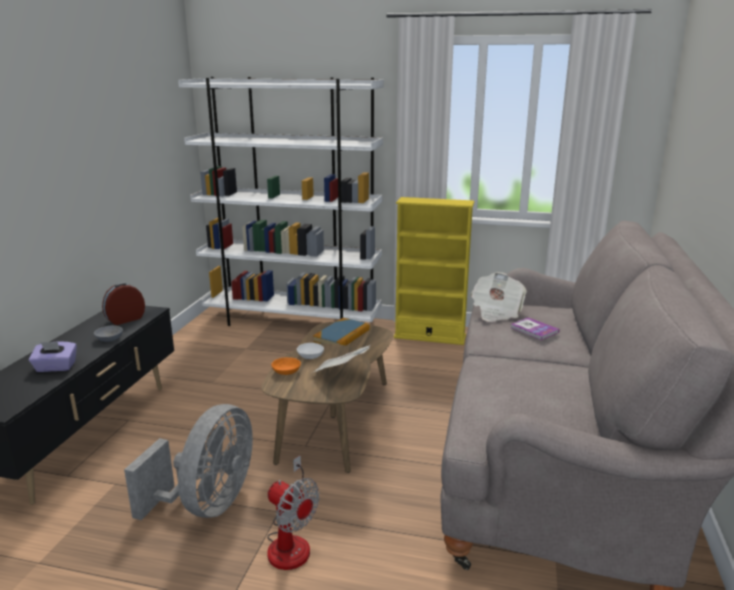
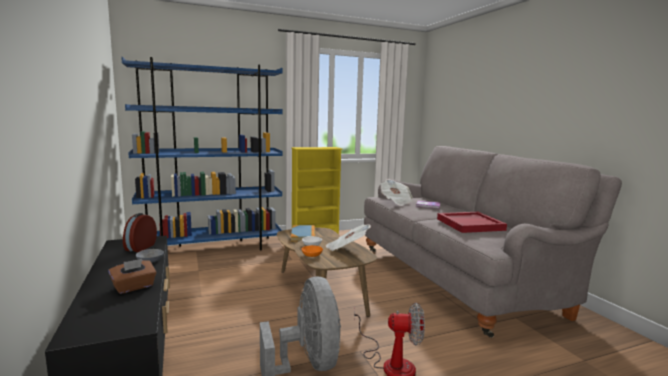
camera: 35 degrees left, 10 degrees down
(56, 367) = (134, 287): purple tissue box -> brown tissue box
(293, 322) = (213, 248): white bookcase -> blue bookcase
(523, 385) = (470, 224): none -> red tray

